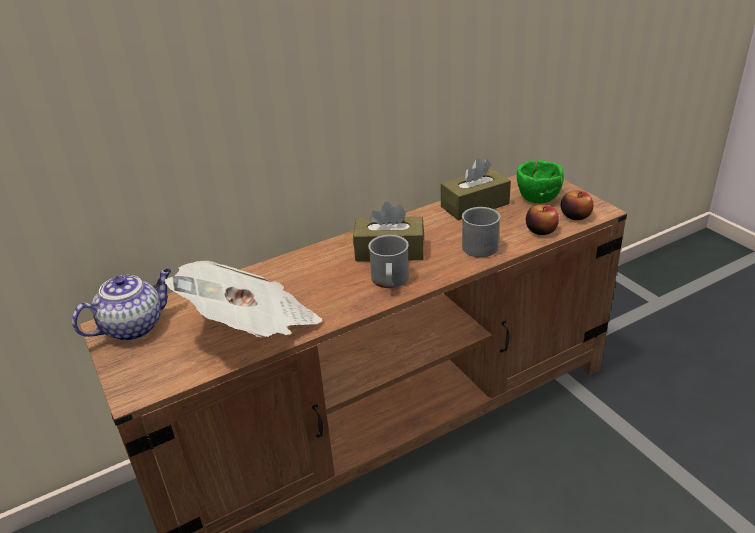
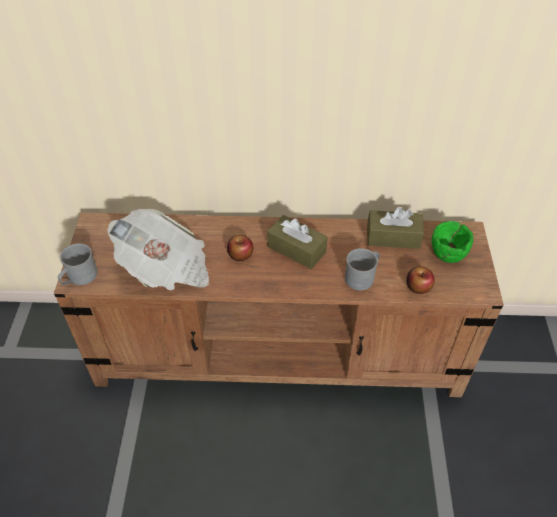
camera: 30 degrees right, 15 degrees up
(134, 326) = (105, 231): teapot -> none
(390, 281) = (274, 276): grey mug -> grey mug (79, 277)
(575, 216) = (458, 286): apple -> apple (240, 254)

